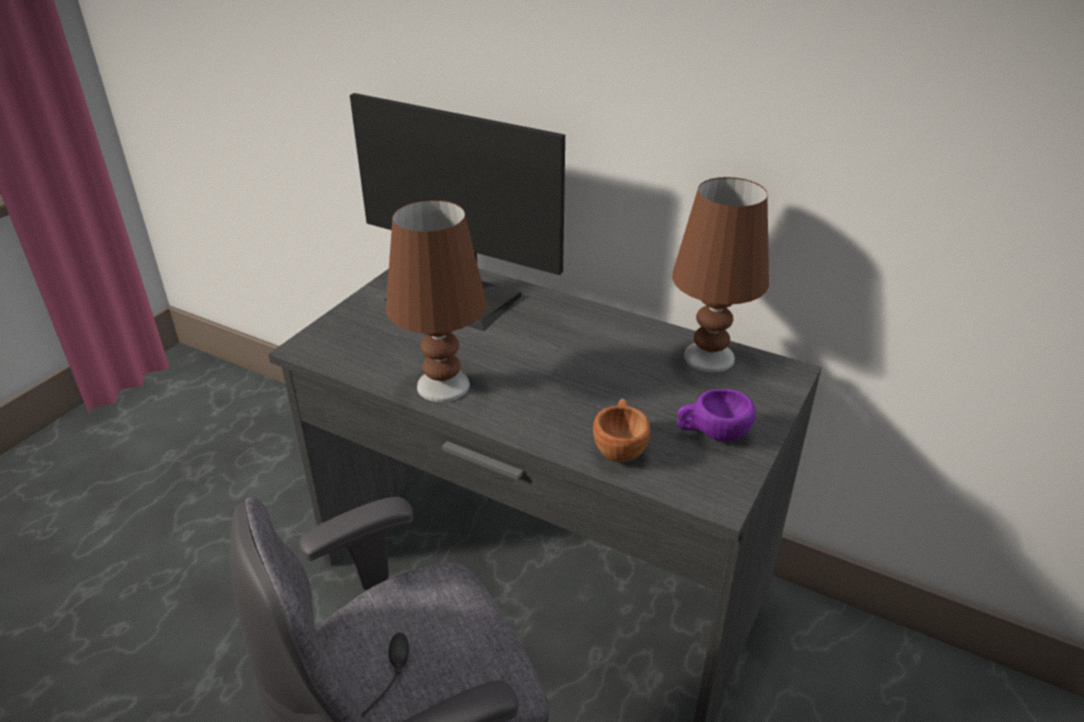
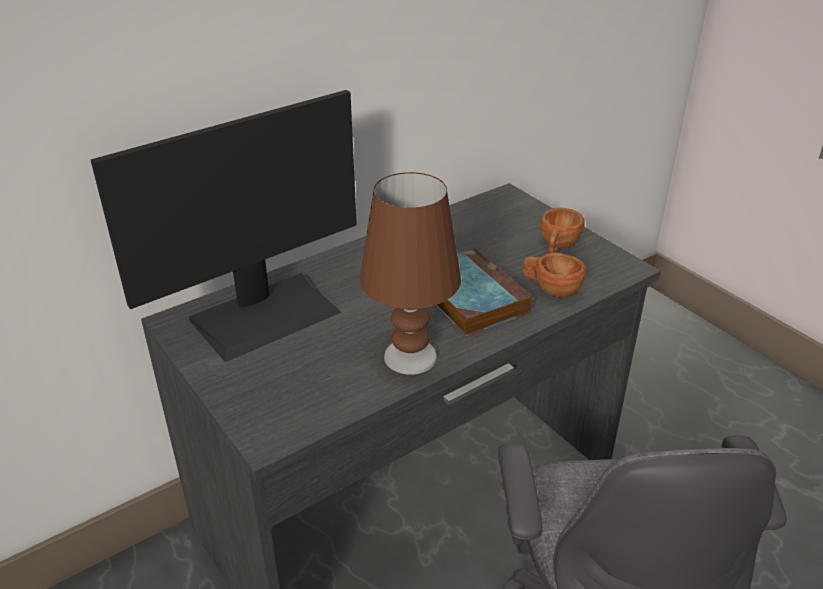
camera: 65 degrees left, 0 degrees up
(561, 395) = (468, 297): none -> book
(708, 357) = (467, 218): brown table lamp -> none
(712, 433) = (557, 247): purple cup -> brown cup

